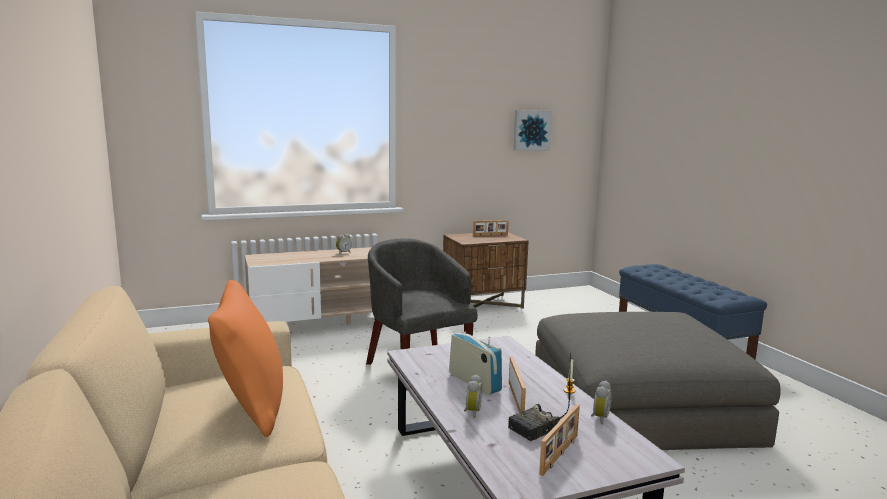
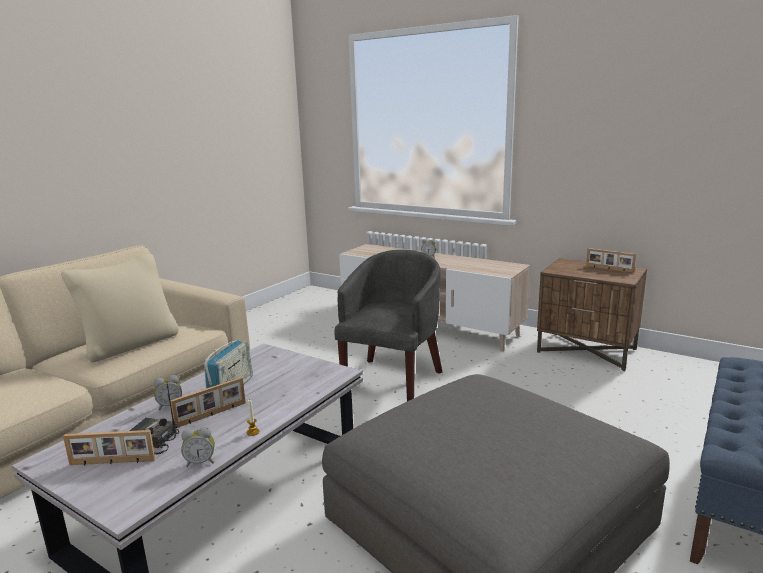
camera: 55 degrees right, 5 degrees up
(251, 408) = (130, 344): orange pillow -> beige pillow
(531, 130) = (706, 133): picture -> none

